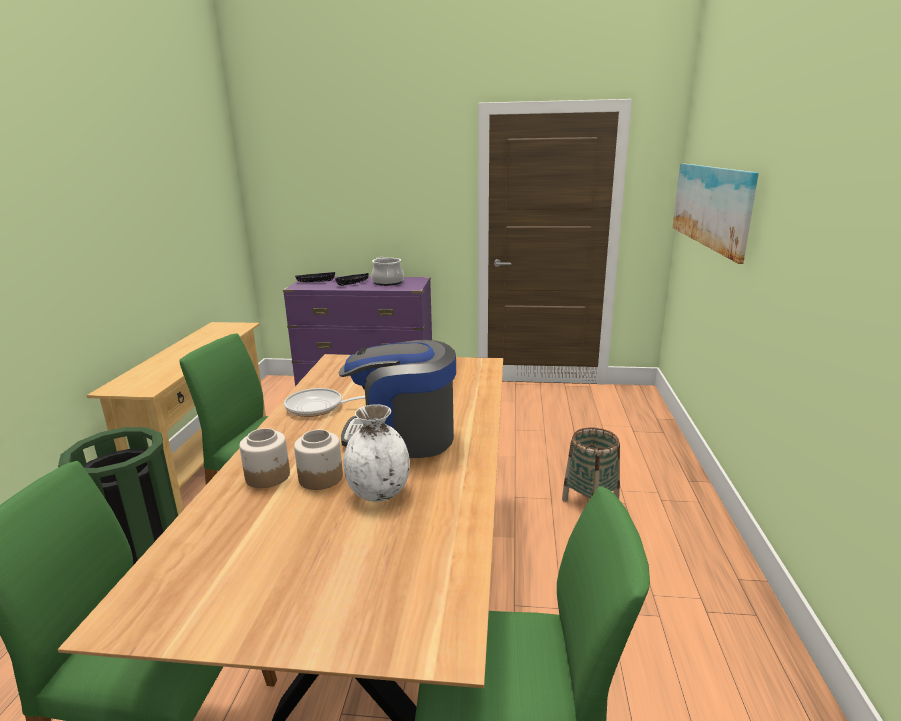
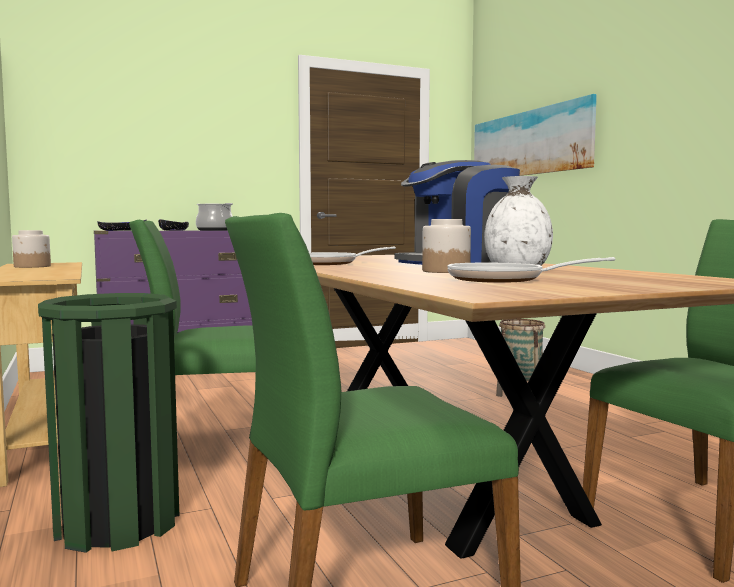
camera: 30 degrees left, 15 degrees down
(268, 476) = (393, 273): jar -> jar (33, 266)
(273, 543) = (504, 280): none -> frying pan

